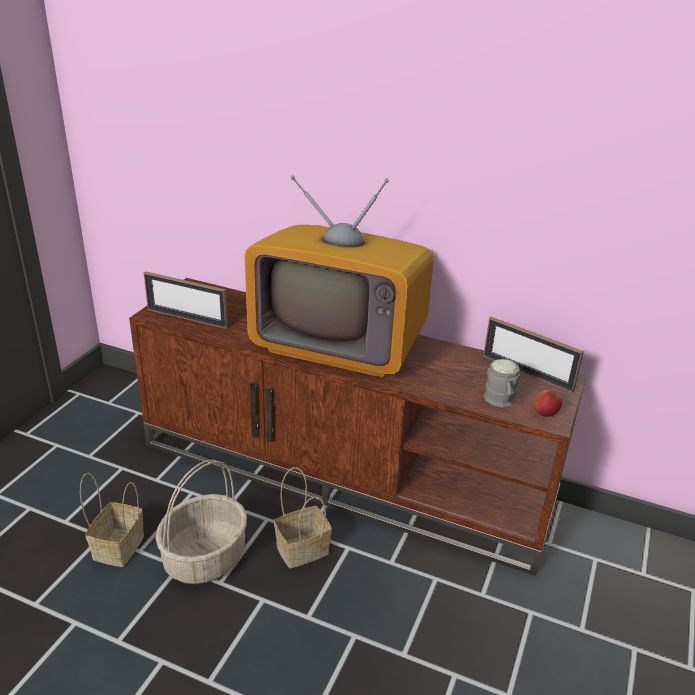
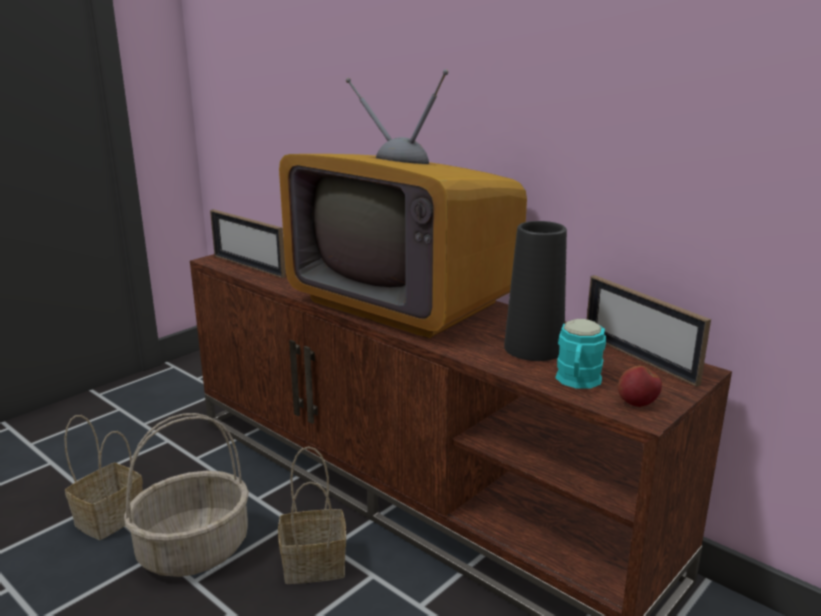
camera: 20 degrees right, 10 degrees down
(457, 375) = (533, 348): none -> black vase
(500, 401) = (577, 382): grey mug -> turquoise mug

